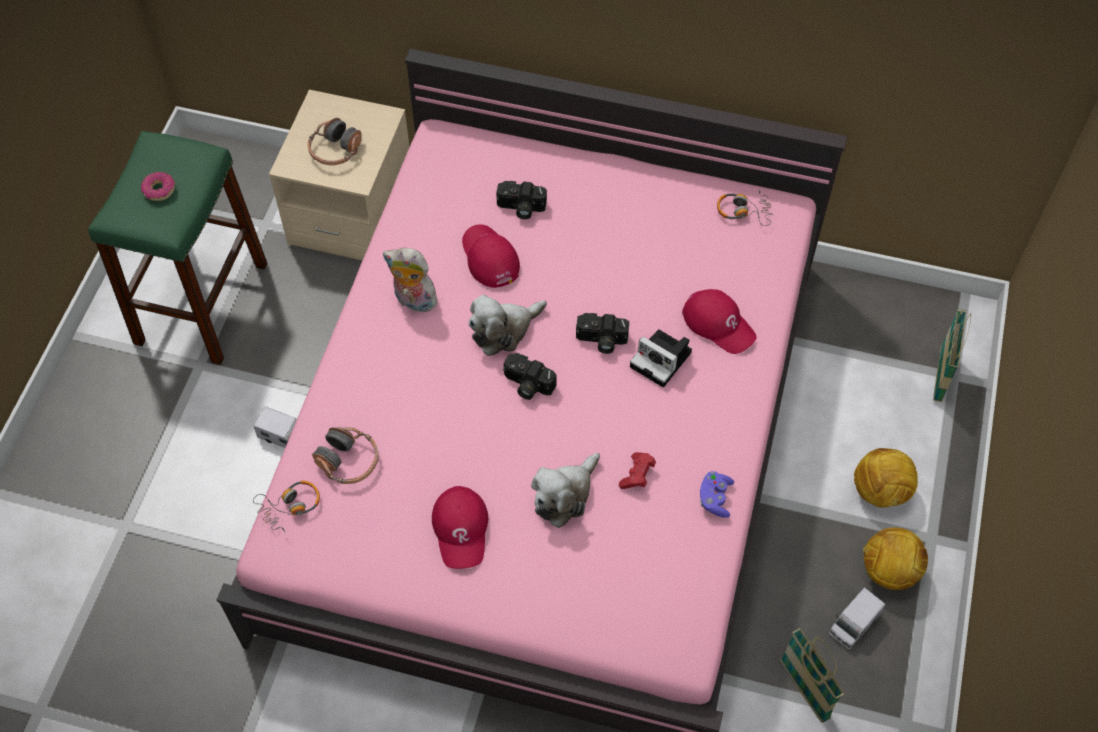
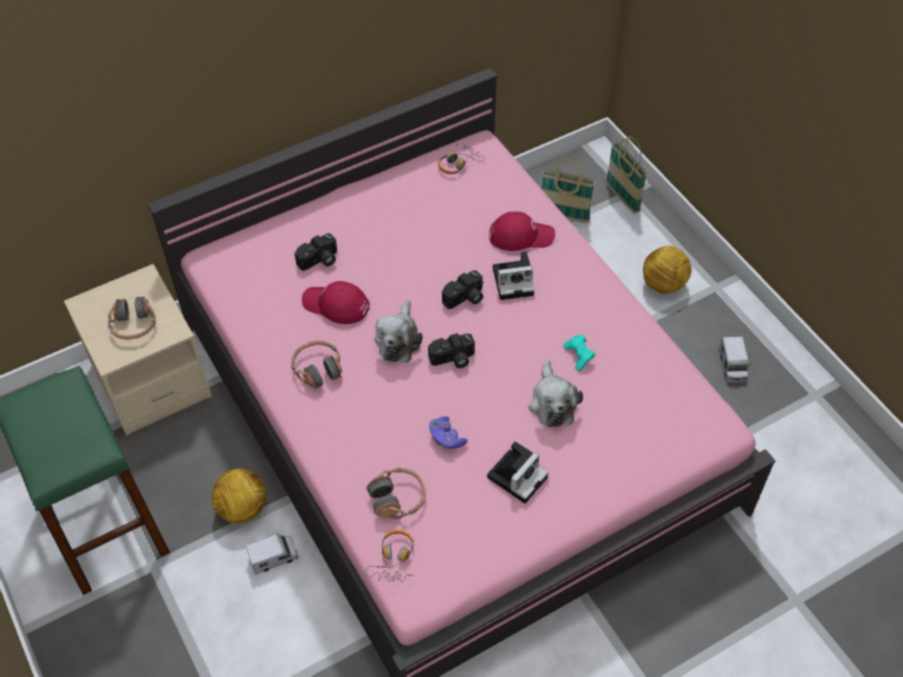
camera: 45 degrees left, 5 degrees down
(159, 190) = (59, 430): donut -> none
(413, 301) = (318, 369): plush toy -> headphones
(461, 529) = (517, 475): red cap -> camera
(637, 475) = (579, 356): red game controller -> turquoise game controller
(715, 498) = (636, 332): purple game controller -> purple game controller (446, 438)
(804, 690) = (749, 423): basket -> basket (564, 217)
(888, 571) = (716, 323): football -> football (242, 509)

